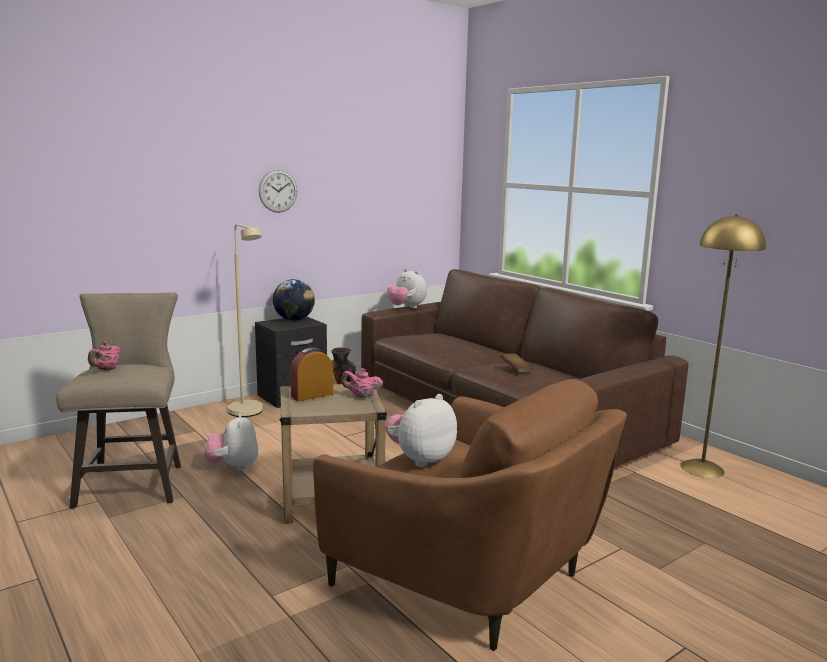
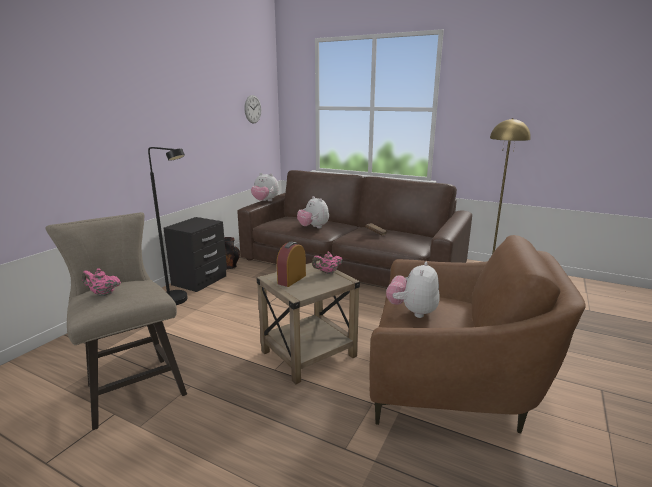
camera: 25 degrees left, 5 degrees up
(106, 369) = (103, 294): pink teapot -> pink teapot turned 105 degrees clockwise
(233, 467) = (209, 348): plush toy -> plush toy (313, 227)
(248, 414) = (178, 301): beige floor lamp -> black floor lamp
(278, 191) = (167, 118): wall clock -> wall clock (252, 109)
(294, 320) = (193, 221): globe -> none

